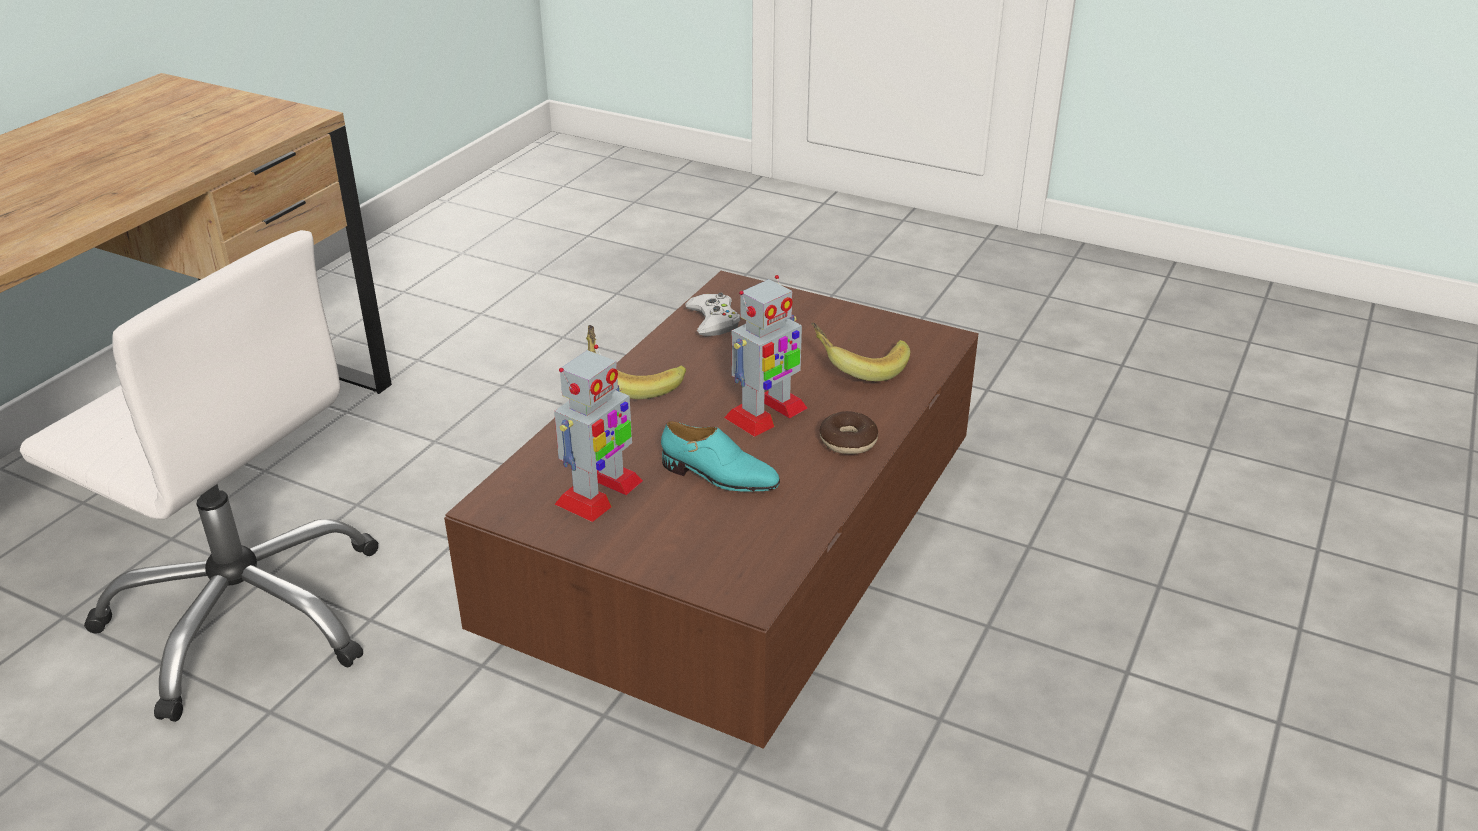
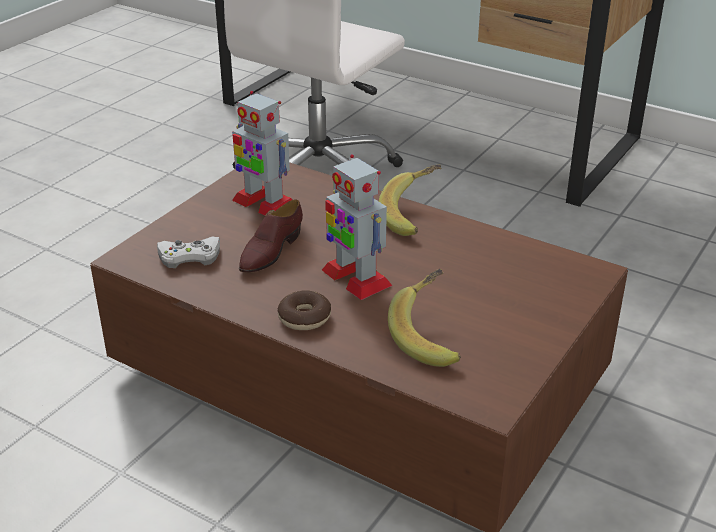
camera: 95 degrees right, 0 degrees up
(713, 321) = (519, 258): white game controller -> white game controller (189, 257)
(719, 476) = (270, 251): turquoise shoe -> brown shoe

